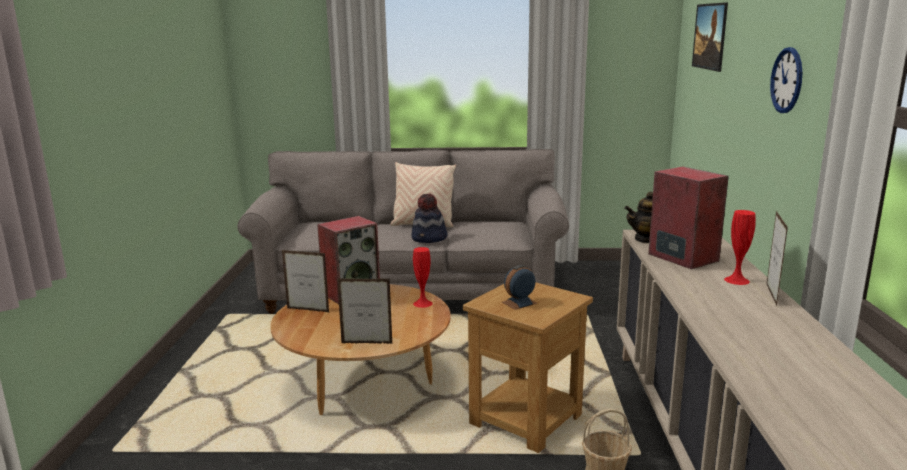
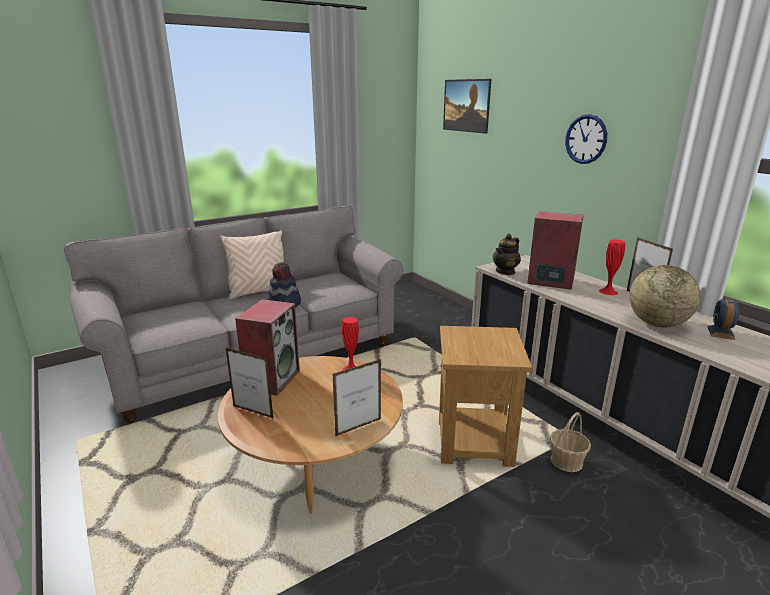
camera: 35 degrees left, 5 degrees up
(308, 310) = (252, 412): picture frame -> picture frame turned 135 degrees counterclockwise
(519, 303) = (480, 348): alarm clock -> alarm clock (720, 332)
(727, 319) = (657, 324): none -> globe

